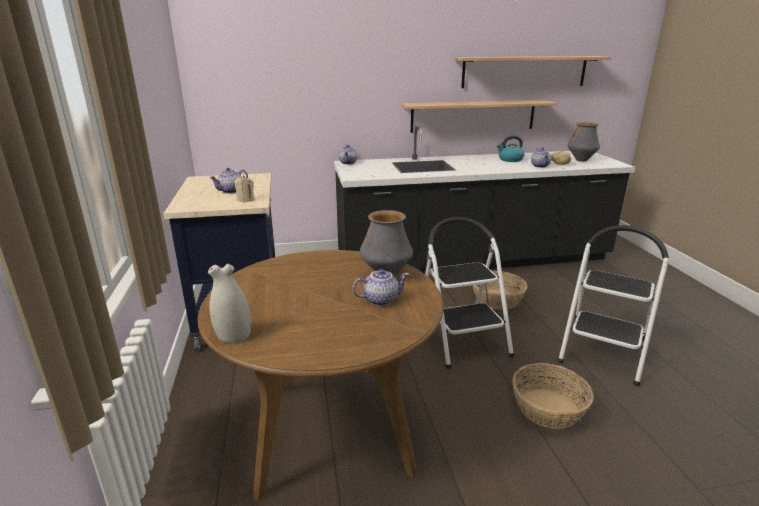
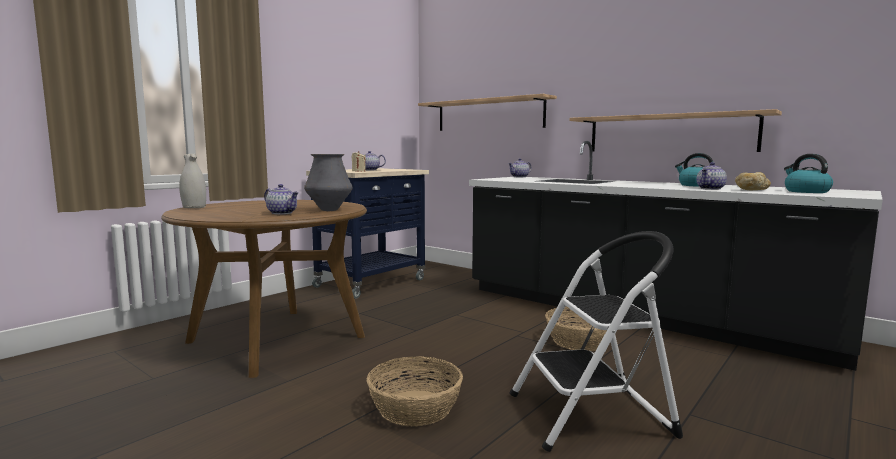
camera: 50 degrees right, 15 degrees down
(461, 337) = (474, 345): step ladder -> none
(524, 71) = (744, 75): shelf -> shelf (489, 115)
(581, 160) = (806, 191): vase -> kettle

